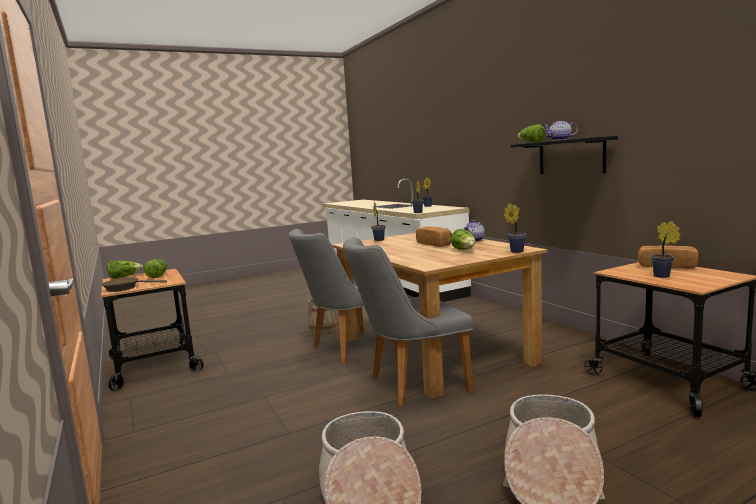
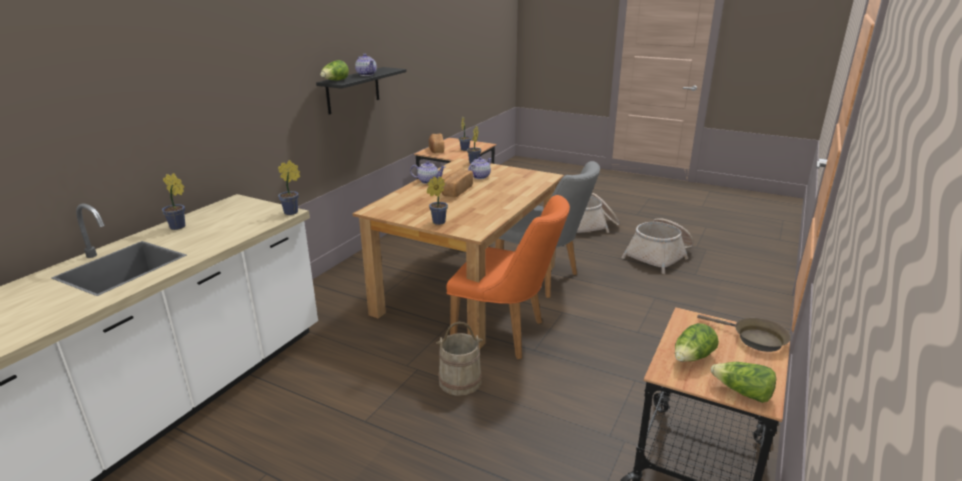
camera: 125 degrees left, 15 degrees up
(346, 349) = (507, 334): grey chair -> orange chair
(464, 250) = (479, 177): lettuce -> teapot

